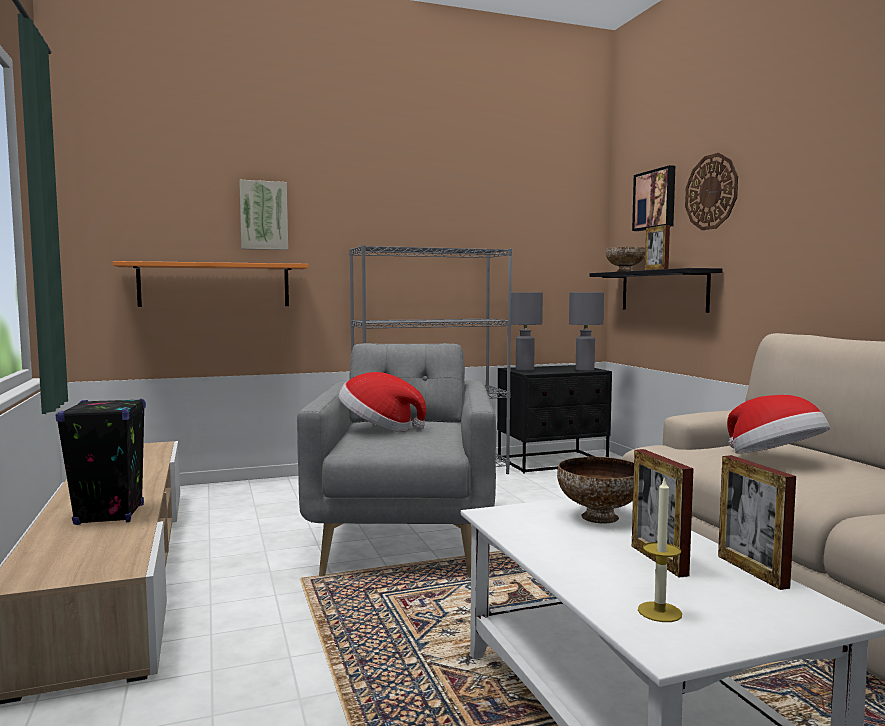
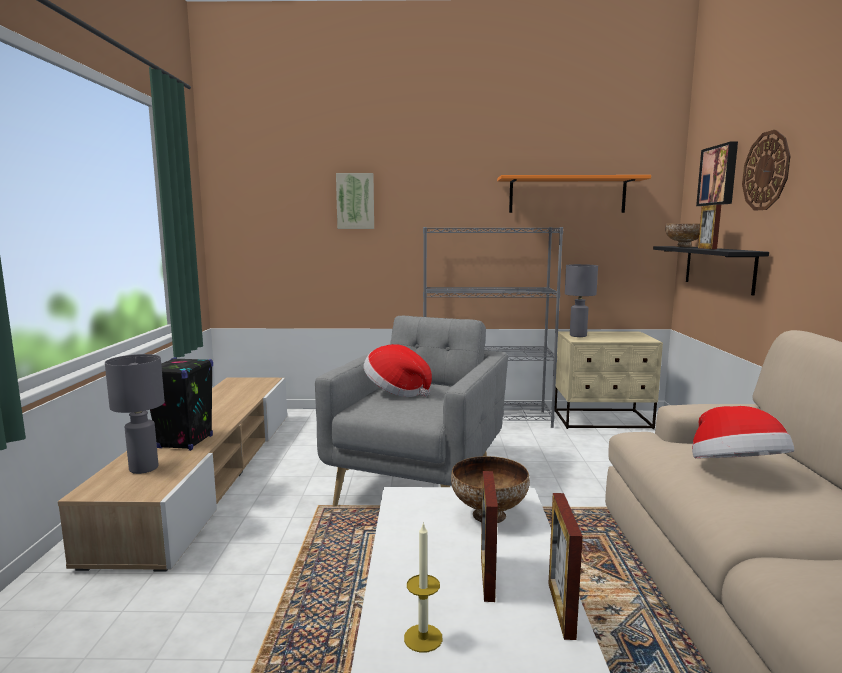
camera: 20 degrees right, 5 degrees up
(215, 285) = (318, 257): orange shelf -> orange shelf (567, 195)
(553, 462) = (603, 420): black nightstand -> beige nightstand
(584, 370) = (636, 339): grey table lamp -> grey table lamp (144, 468)

